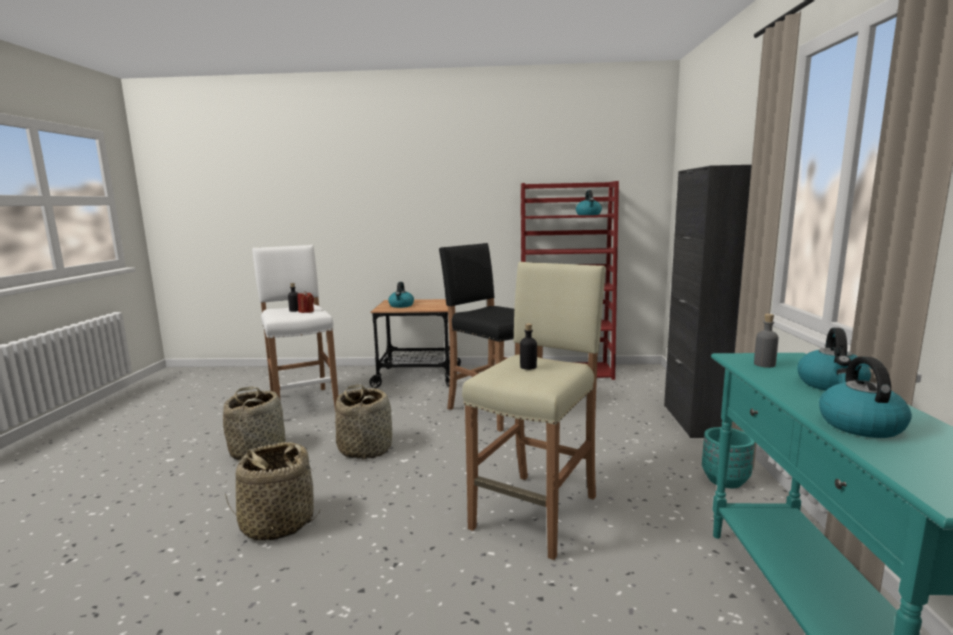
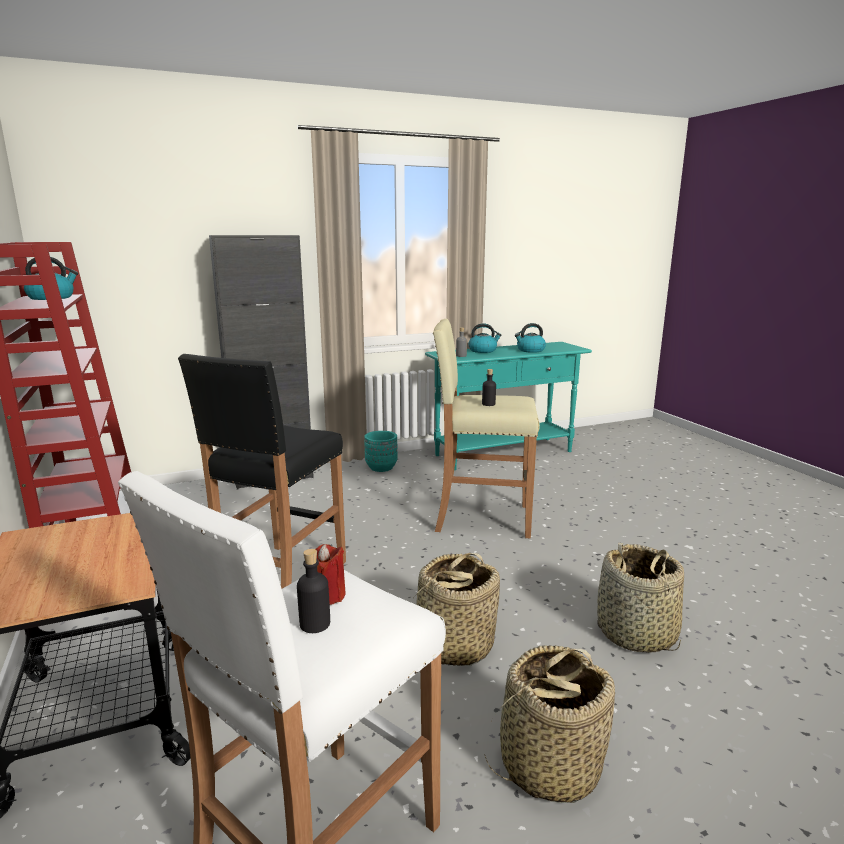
camera: 115 degrees left, 5 degrees up
(401, 305) = (82, 572): kettle -> none

